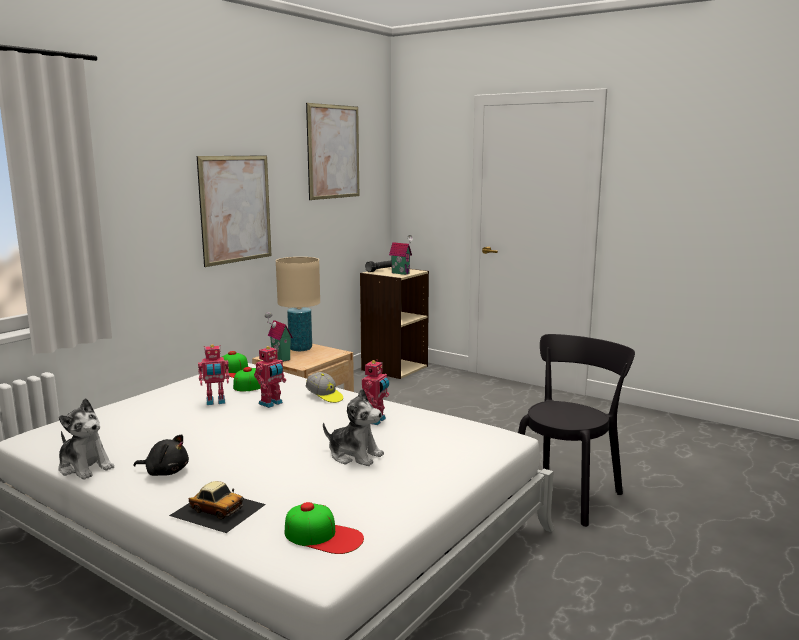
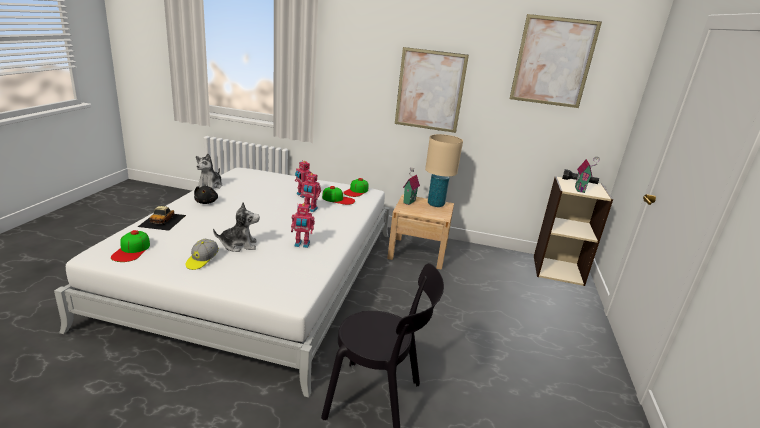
camera: 65 degrees right, 10 degrees up
(325, 396) = (336, 223): cap -> cap (202, 260)
(355, 455) = (239, 245): plush toy -> plush toy turned 105 degrees counterclockwise

